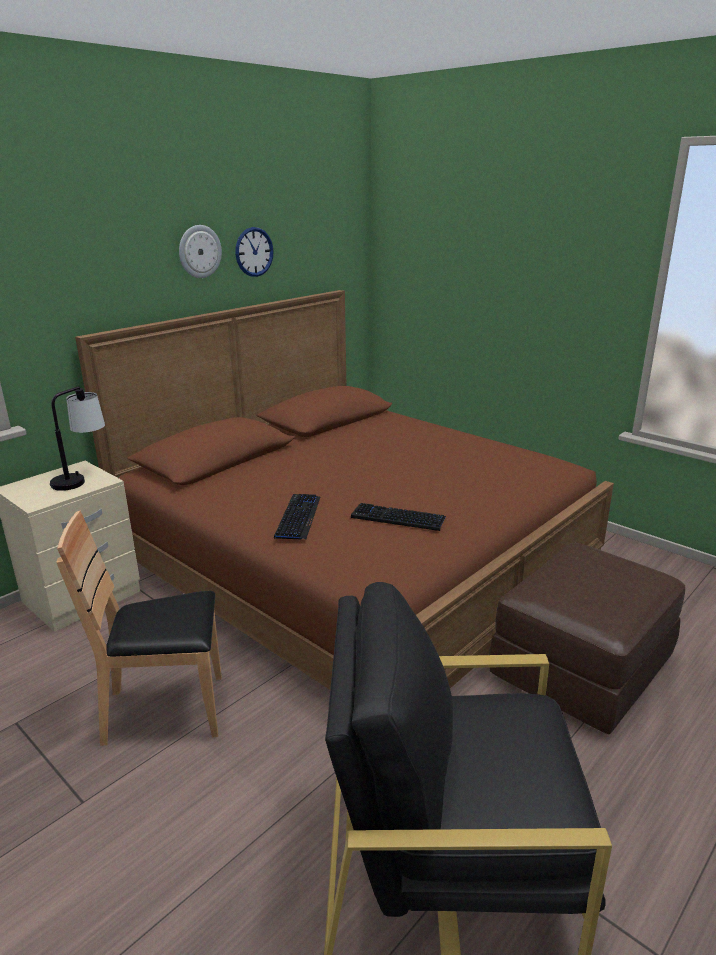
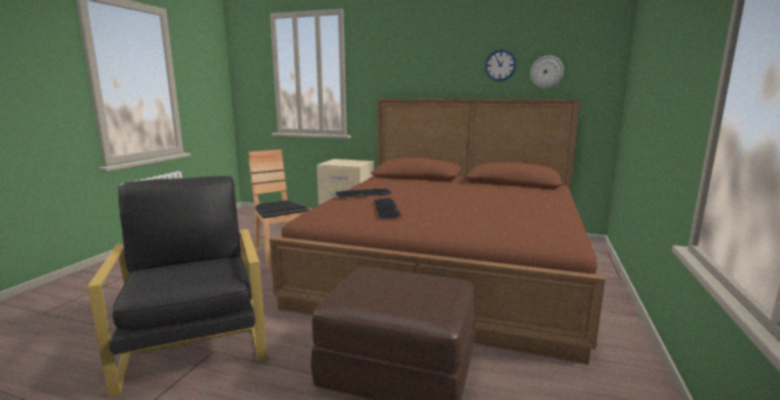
camera: 65 degrees right, 10 degrees down
(82, 478) = (354, 163): table lamp -> none
(199, 251) = (458, 62): wall clock -> wall clock (546, 72)

